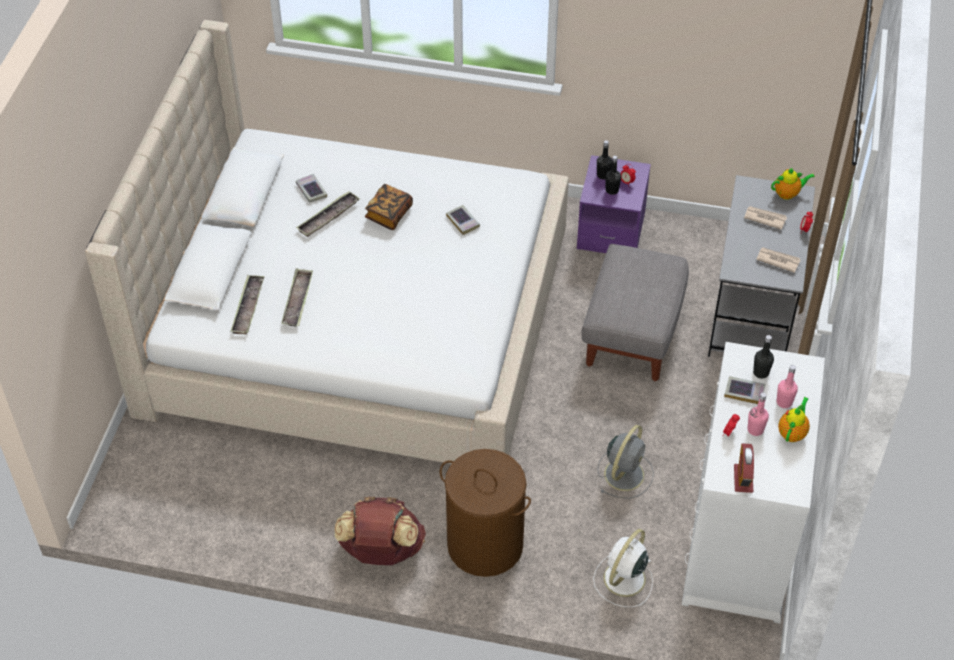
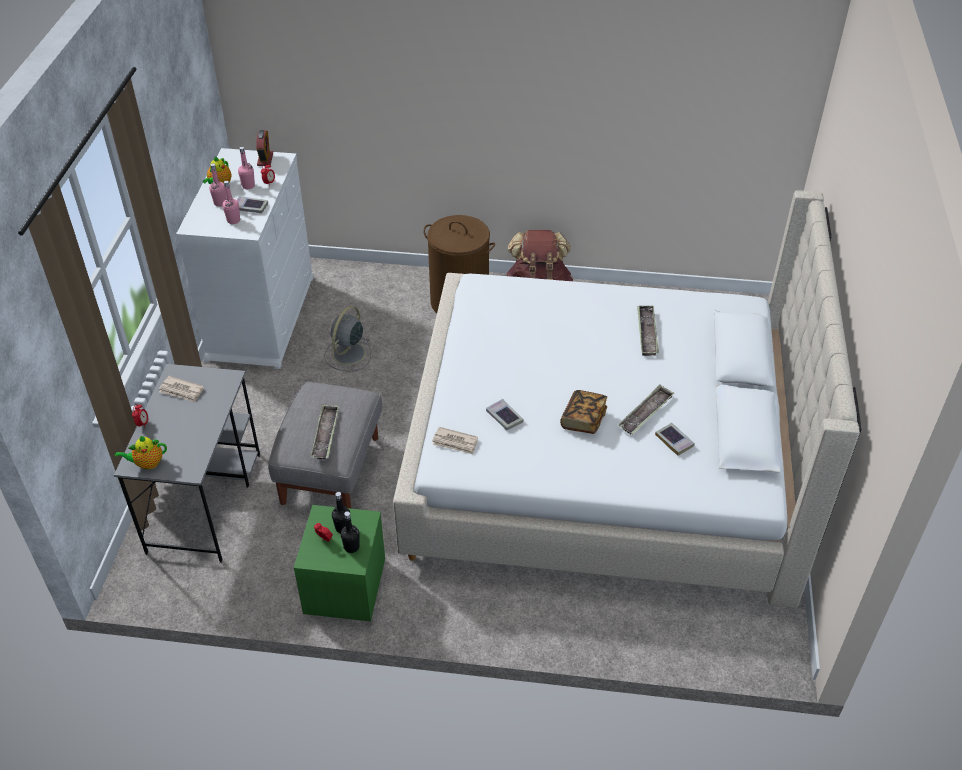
camera: 175 degrees right, 5 degrees down
(248, 307) = (690, 325): tray -> tray (325, 435)
(611, 231) = (345, 586): purple nightstand -> green nightstand
(623, 580) = (354, 288): white fan -> none
(761, 372) = (233, 220): black bottle -> pink bottle
(764, 218) = (182, 434): newspaper -> newspaper (455, 442)

